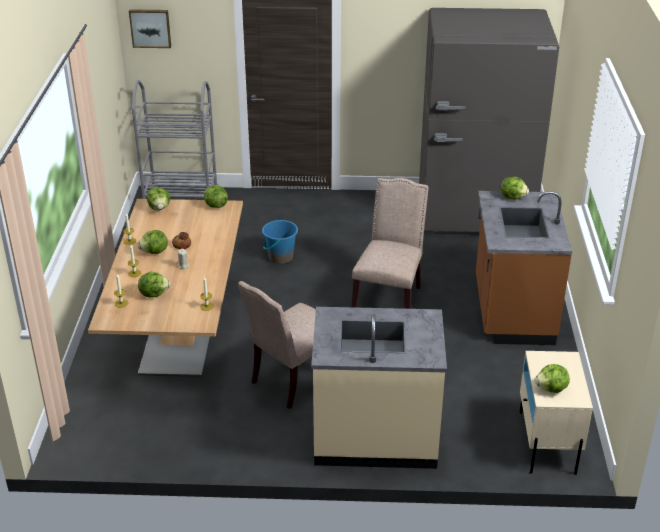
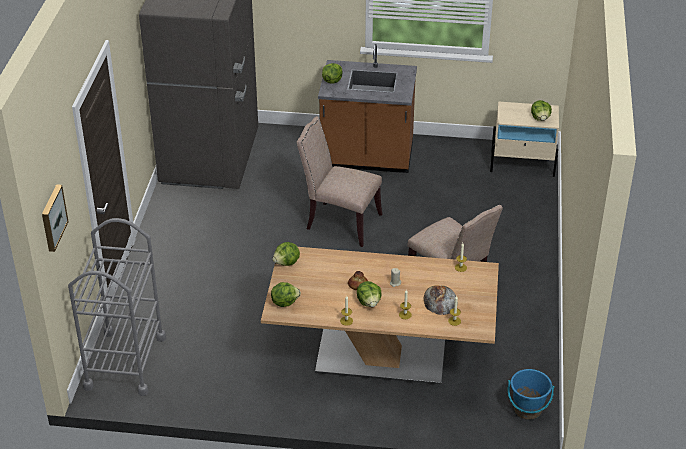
camera: 85 degrees left, 5 degrees up
(154, 294) = (440, 300): lettuce -> bread
(280, 257) = (257, 287): blue bucket -> blue bucket (527, 410)
(375, 436) = (518, 244): beige counter -> none

